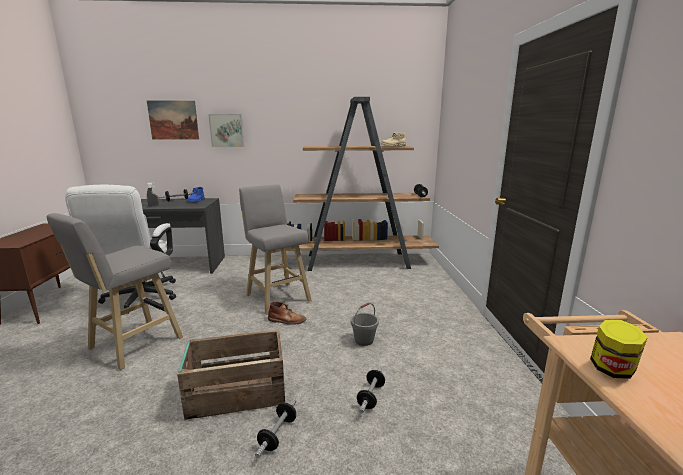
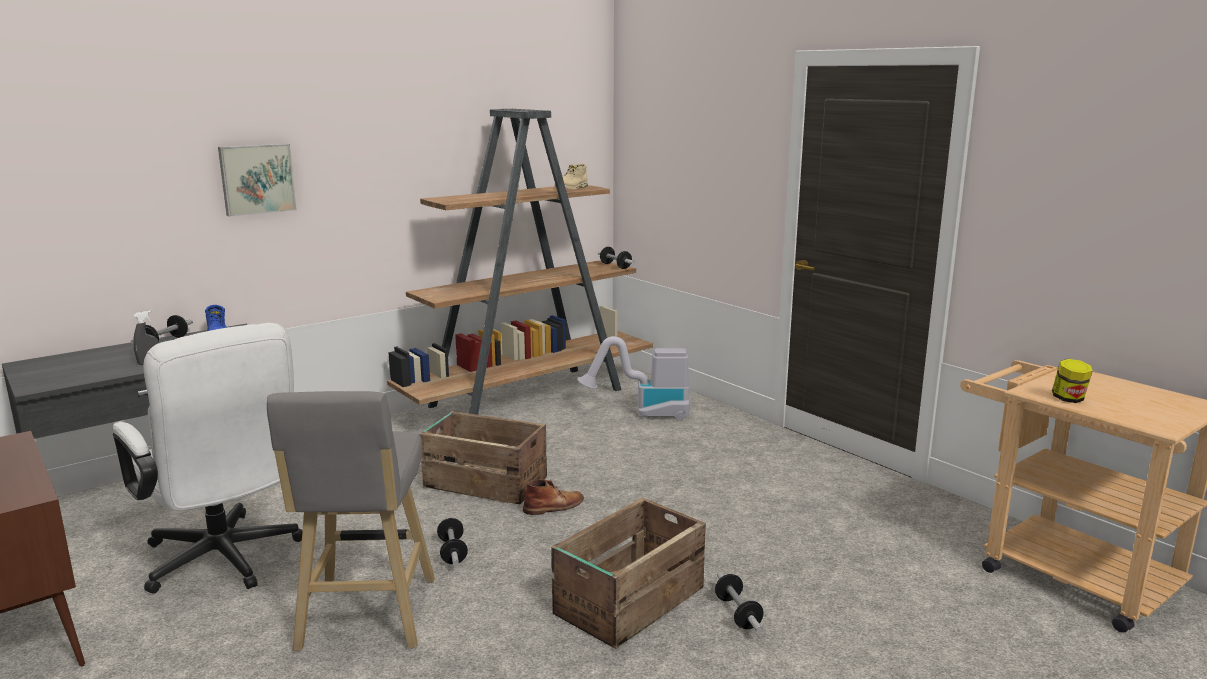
camera: 35 degrees left, 0 degrees up
(173, 120) = (133, 164): picture -> none
(277, 297) = (484, 482): grey stool -> crate
(364, 340) = (690, 495): grey bucket -> none
(371, 396) = (778, 545): dumbbell -> dumbbell (452, 552)
(405, 284) = (643, 414): none -> vacuum cleaner

